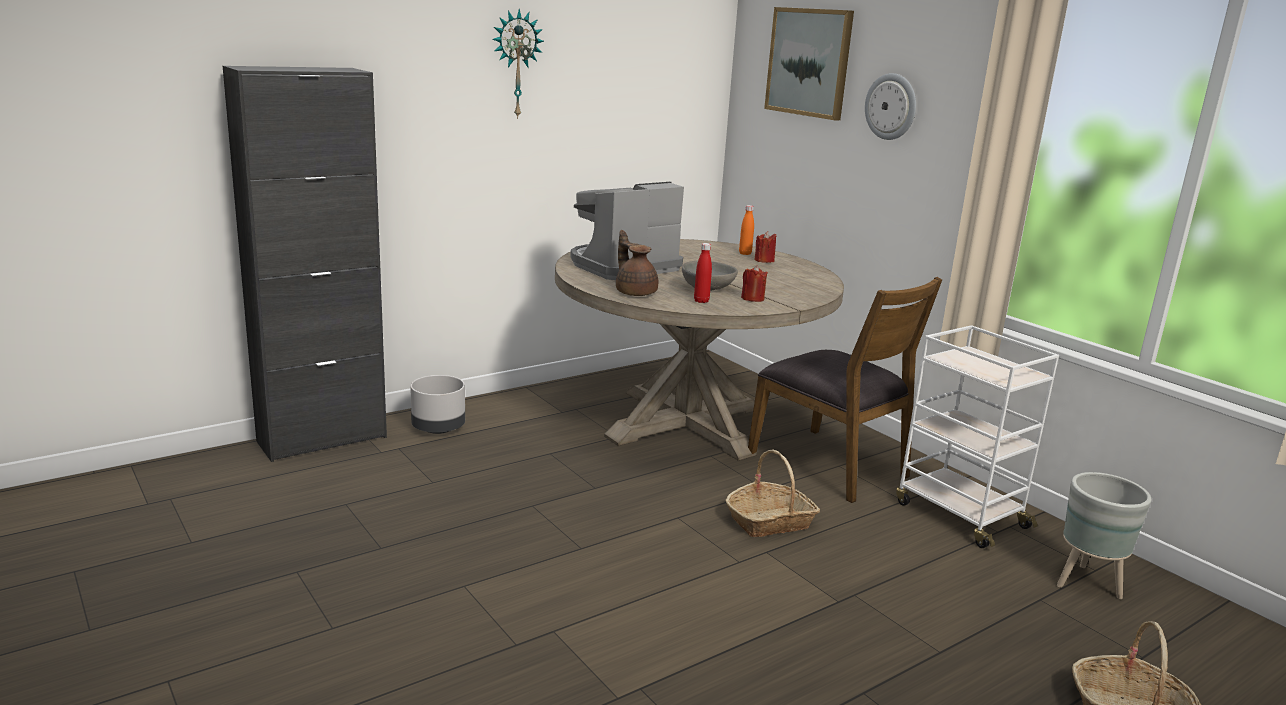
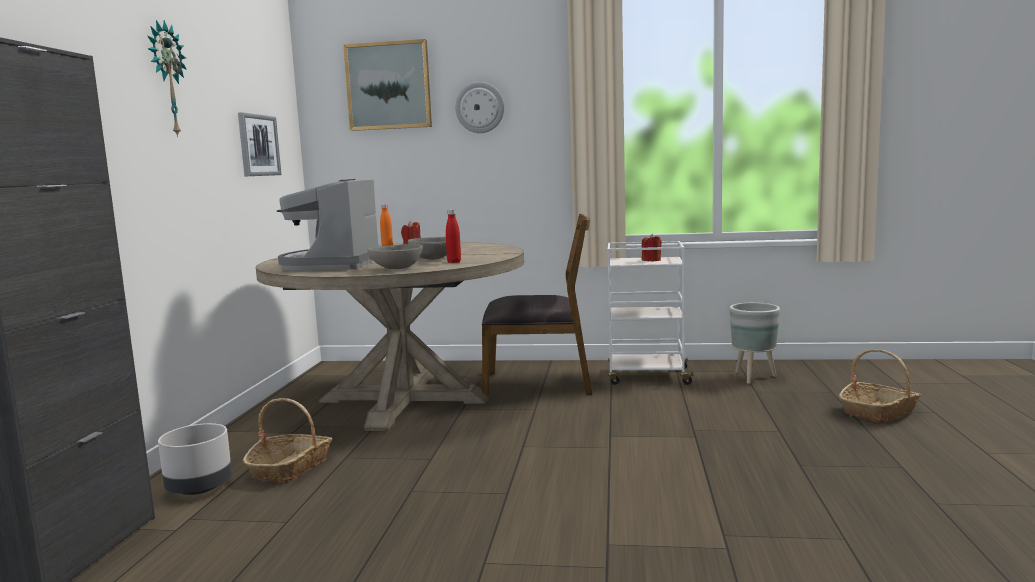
camera: 45 degrees left, 10 degrees down
(635, 292) = (396, 268): brown teapot -> grey bowl
(646, 119) = (258, 145): none -> picture
(752, 298) = (477, 255): red candle -> red candle (651, 260)
(770, 521) = (576, 422): basket -> basket (291, 467)

